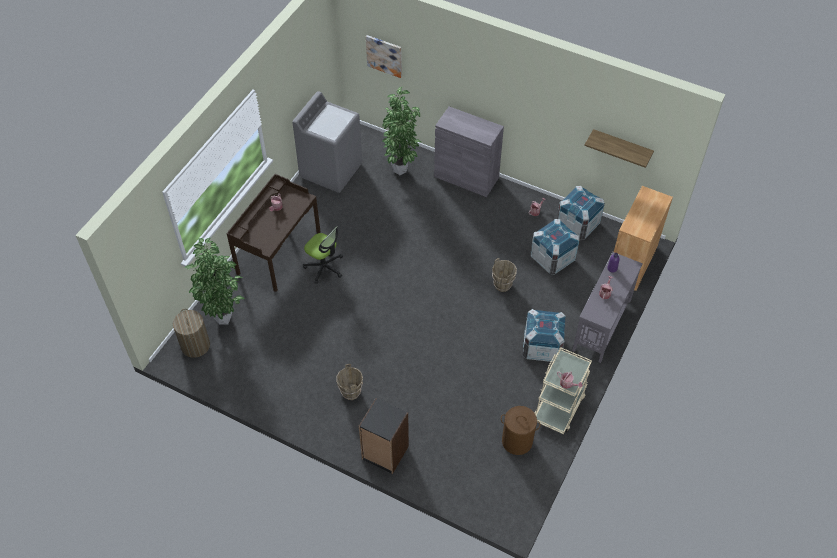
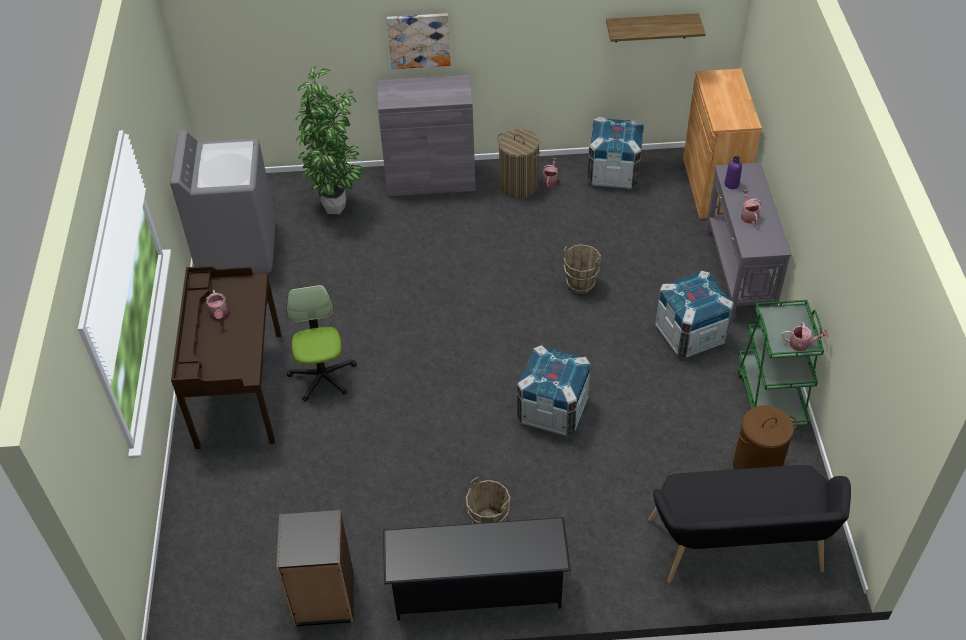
camera: 30 degrees left, 5 degrees down
(195, 345) = (203, 582): laundry basket -> laundry basket (518, 185)
(224, 317) = (221, 518): potted plant -> none
(320, 423) = (477, 589): none -> black shoe rack
(324, 267) = (322, 376): office chair -> office chair turned 105 degrees counterclockwise
(384, 55) = (257, 40): picture -> picture (419, 40)
(385, 453) = (600, 579): black bookcase -> black bookcase (324, 599)
(468, 480) = (738, 552): none -> black bench
(552, 258) = (615, 224): crate -> crate (553, 410)
(559, 406) = (771, 396): beige cart -> green cart

